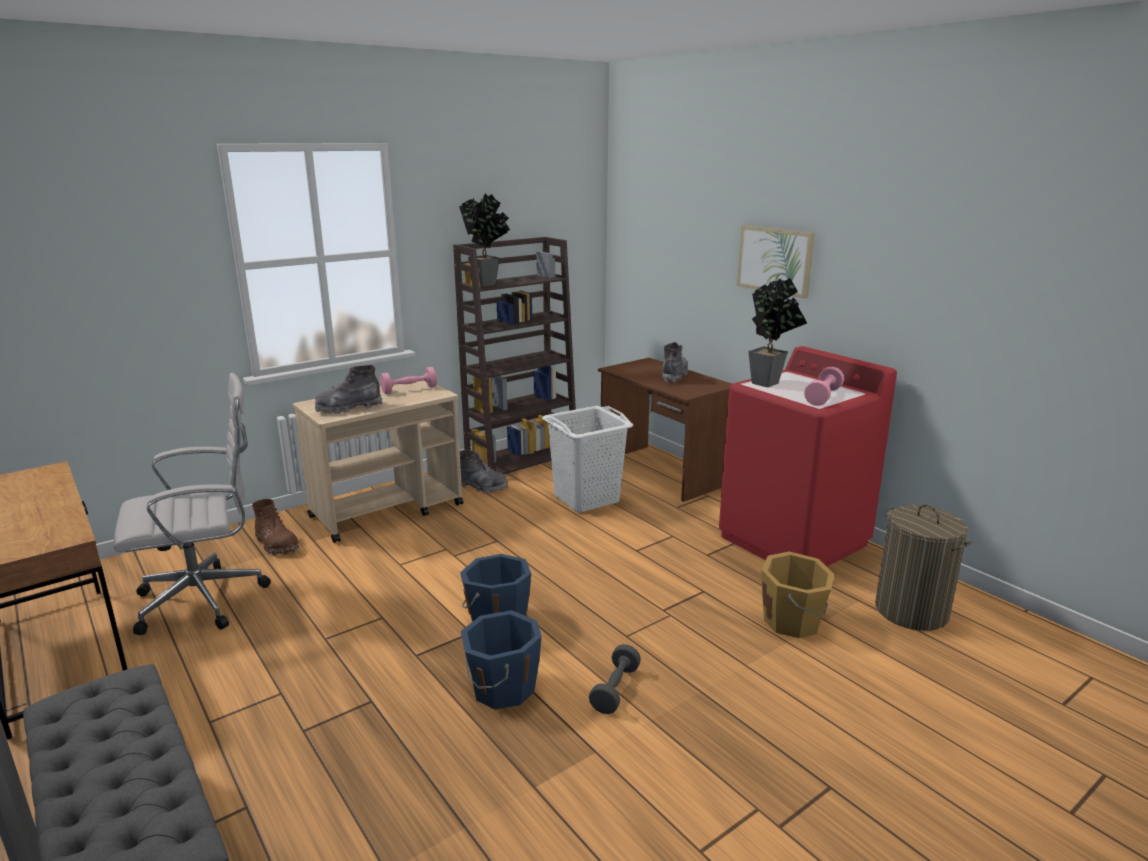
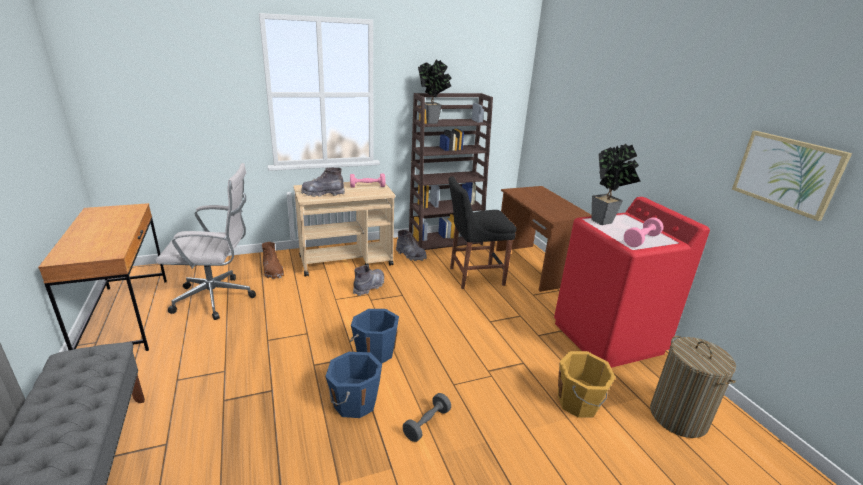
camera: 15 degrees right, 5 degrees up
(586, 498) = (473, 276): white laundry basket -> black chair
(673, 375) = (551, 202): grey boot -> grey boot (369, 287)
(775, 260) = (635, 128): picture -> picture (787, 173)

